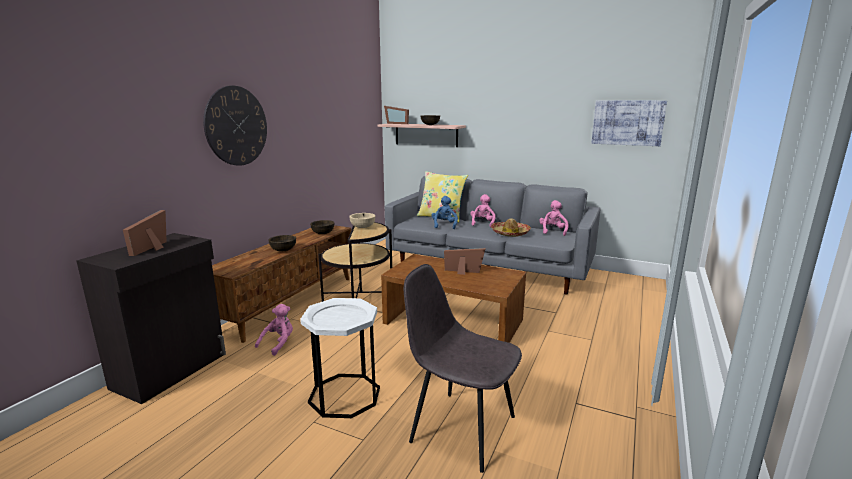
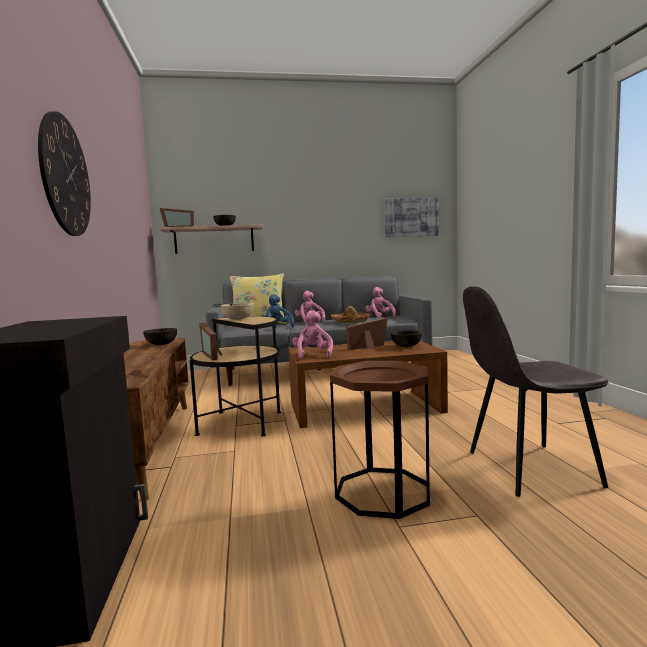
camera: 35 degrees left, 10 degrees down
(154, 248) = (52, 326): picture frame -> picture frame (213, 355)
(278, 343) = (206, 482): pink plush toy -> pink plush toy (313, 355)
(283, 250) = (146, 360): brown bowl -> brown bowl (406, 346)
(344, 395) = (383, 492): white side table -> brown side table

